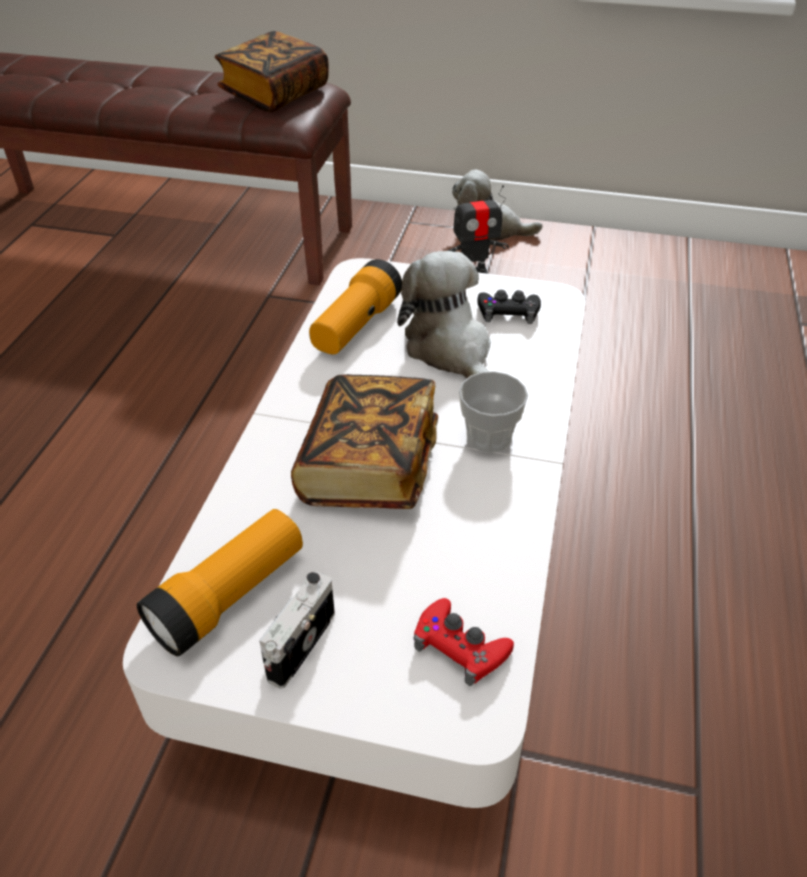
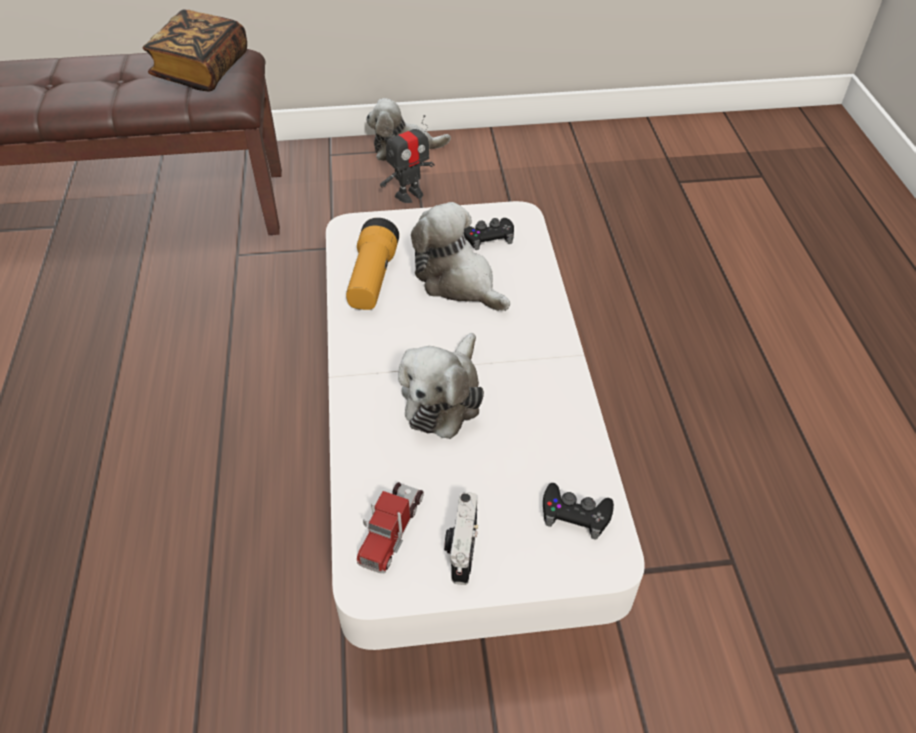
camera: 20 degrees left, 5 degrees up
(229, 596) = (391, 530): flashlight -> toy truck
(369, 467) = (444, 397): book -> plush toy
(460, 647) = (575, 514): red game controller -> black game controller
(489, 437) = (522, 348): cup -> none

